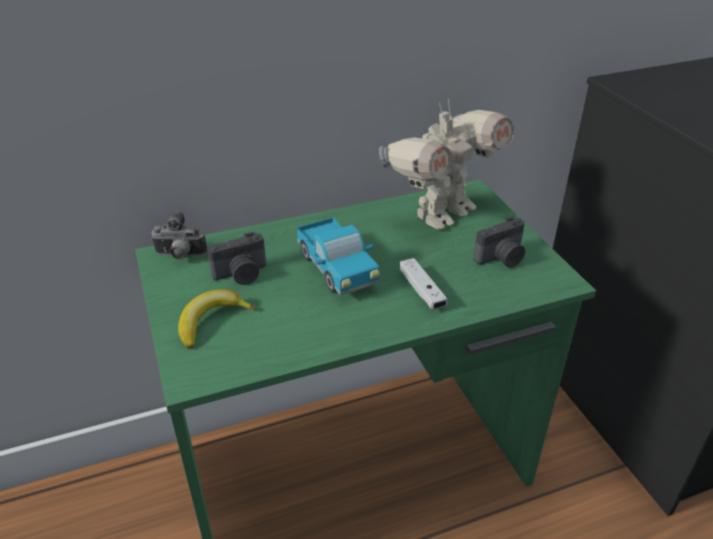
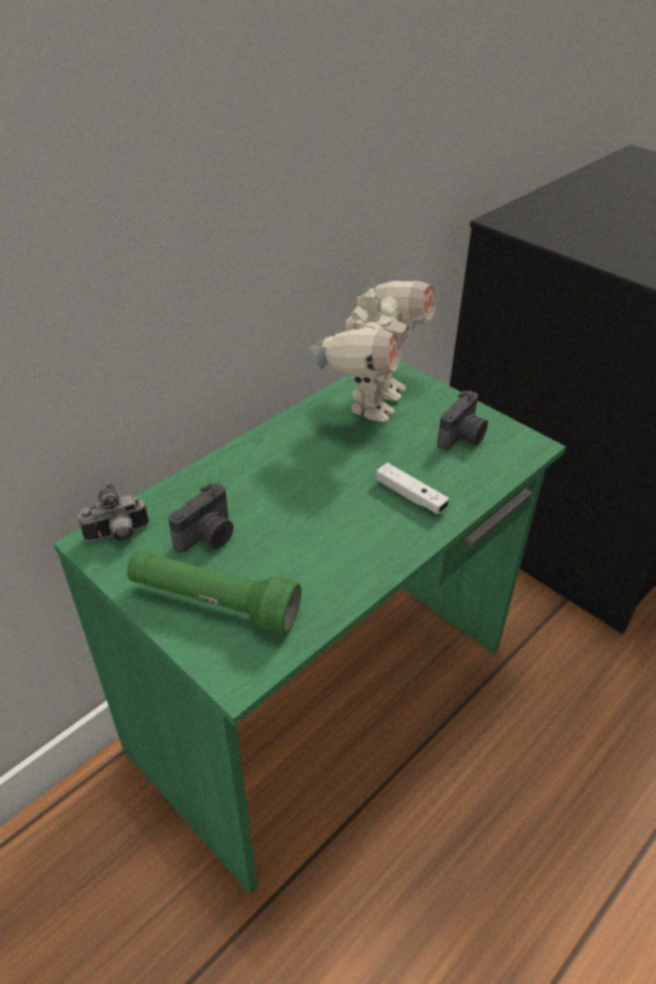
camera: 25 degrees left, 5 degrees up
(211, 321) = (214, 603): banana -> green flashlight
(337, 270) = (310, 499): toy truck -> none

